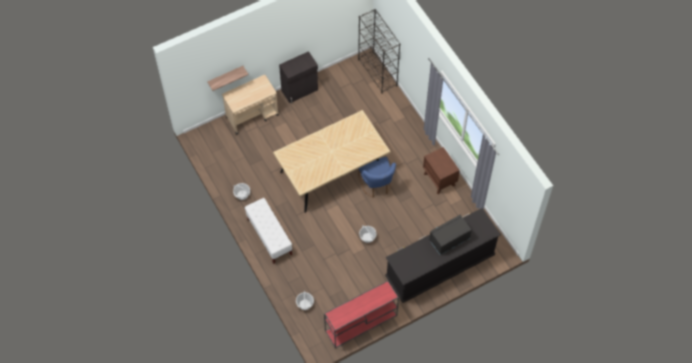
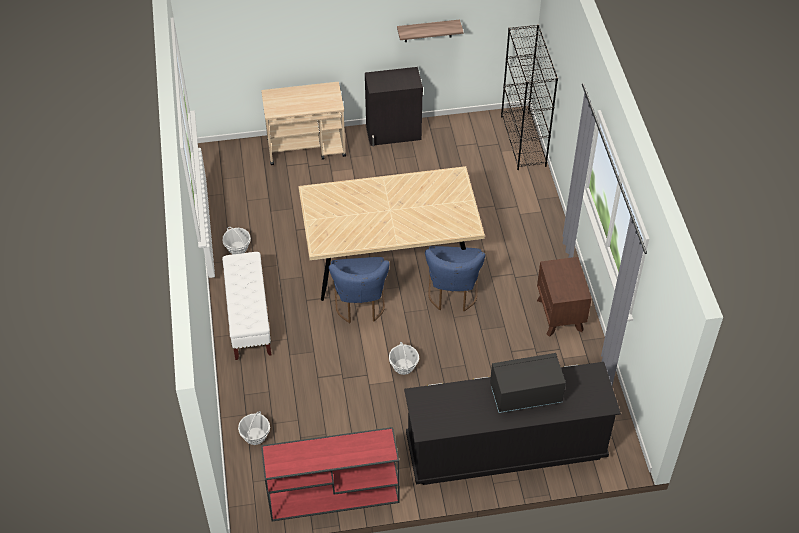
camera: 20 degrees right, 10 degrees down
(225, 77) = (271, 61): shelf -> shelf (428, 31)
(328, 208) = (360, 305): none -> blue chair

